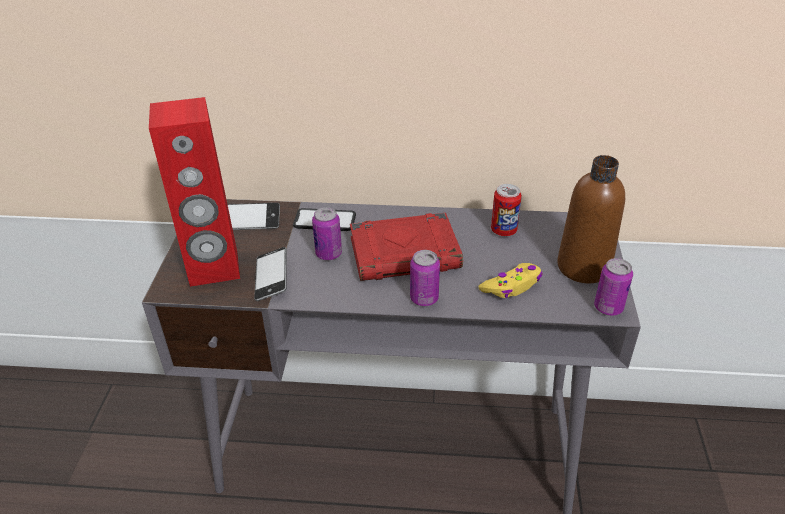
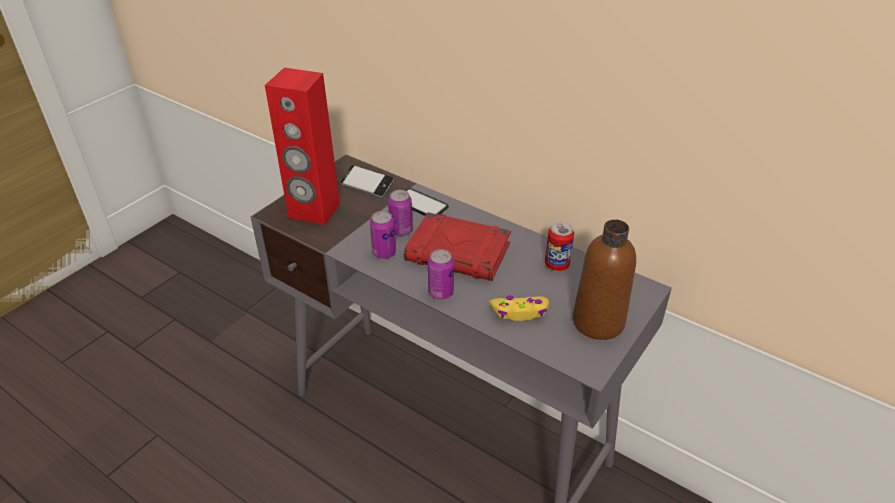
camera: 30 degrees right, 0 degrees up
(271, 278) = (345, 233): phone -> none
(608, 307) = (586, 364): can -> can (384, 253)

